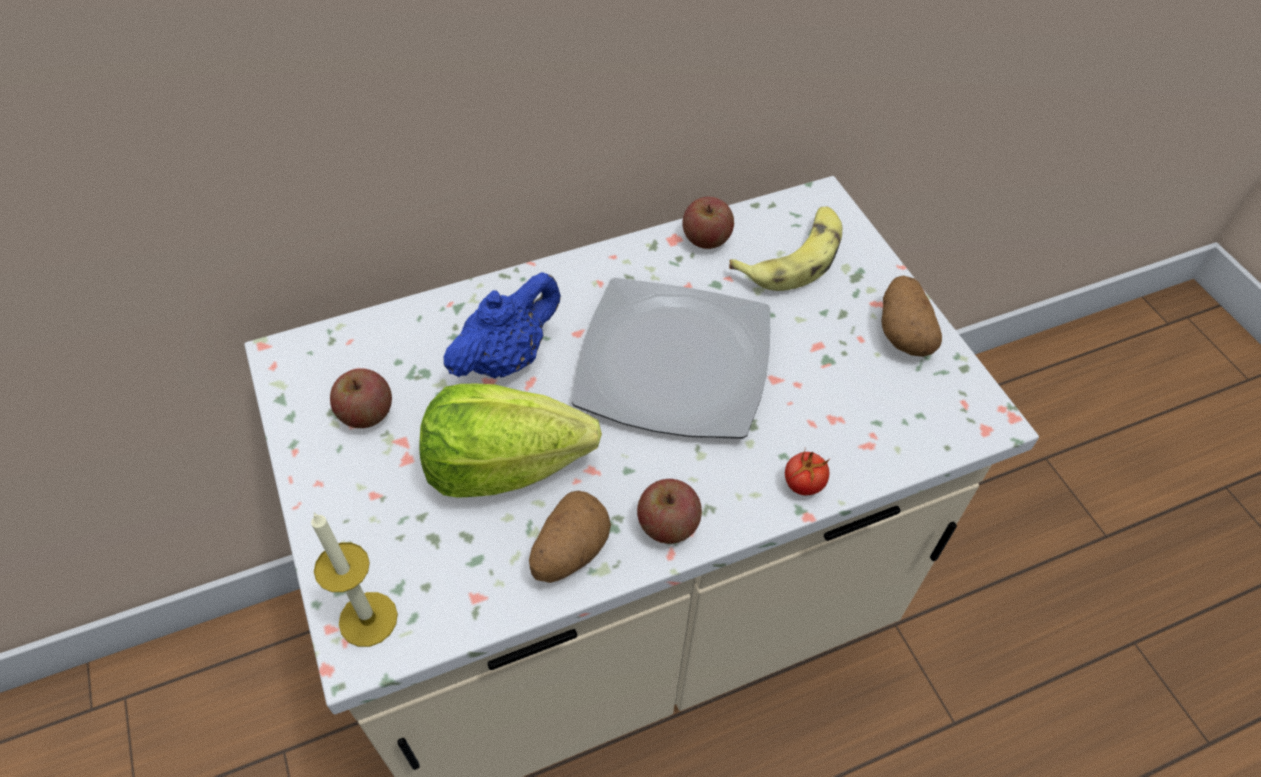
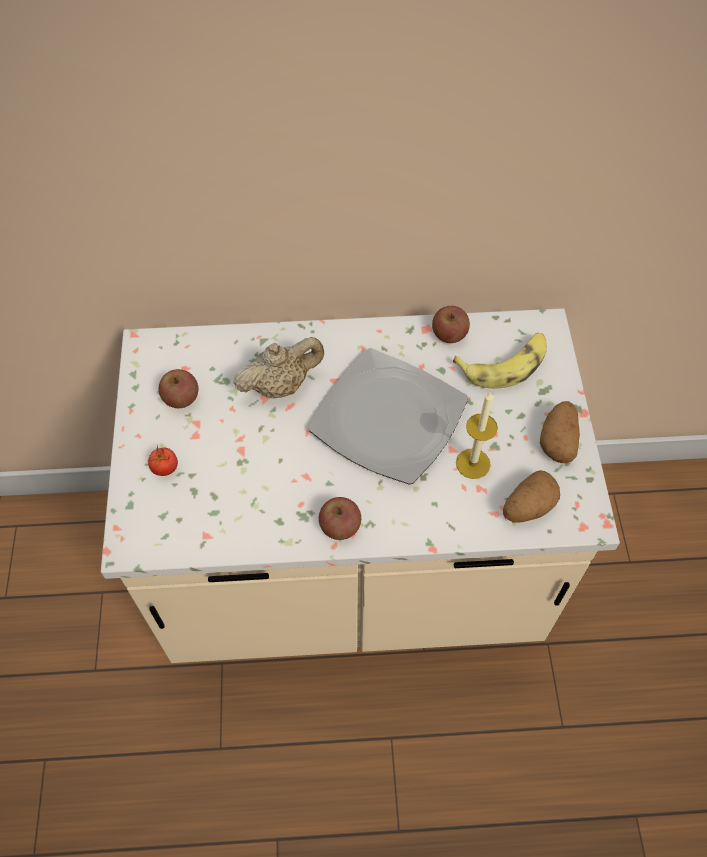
camera: 20 degrees right, 5 degrees up
(368, 619) = (139, 529): candle -> candle (473, 463)
(504, 465) = (253, 457): lettuce -> none
(506, 358) = (281, 385): blue teapot -> beige teapot
(569, 551) = (272, 524): potato -> potato (527, 507)
(803, 484) = (439, 527): tomato -> tomato (165, 468)

